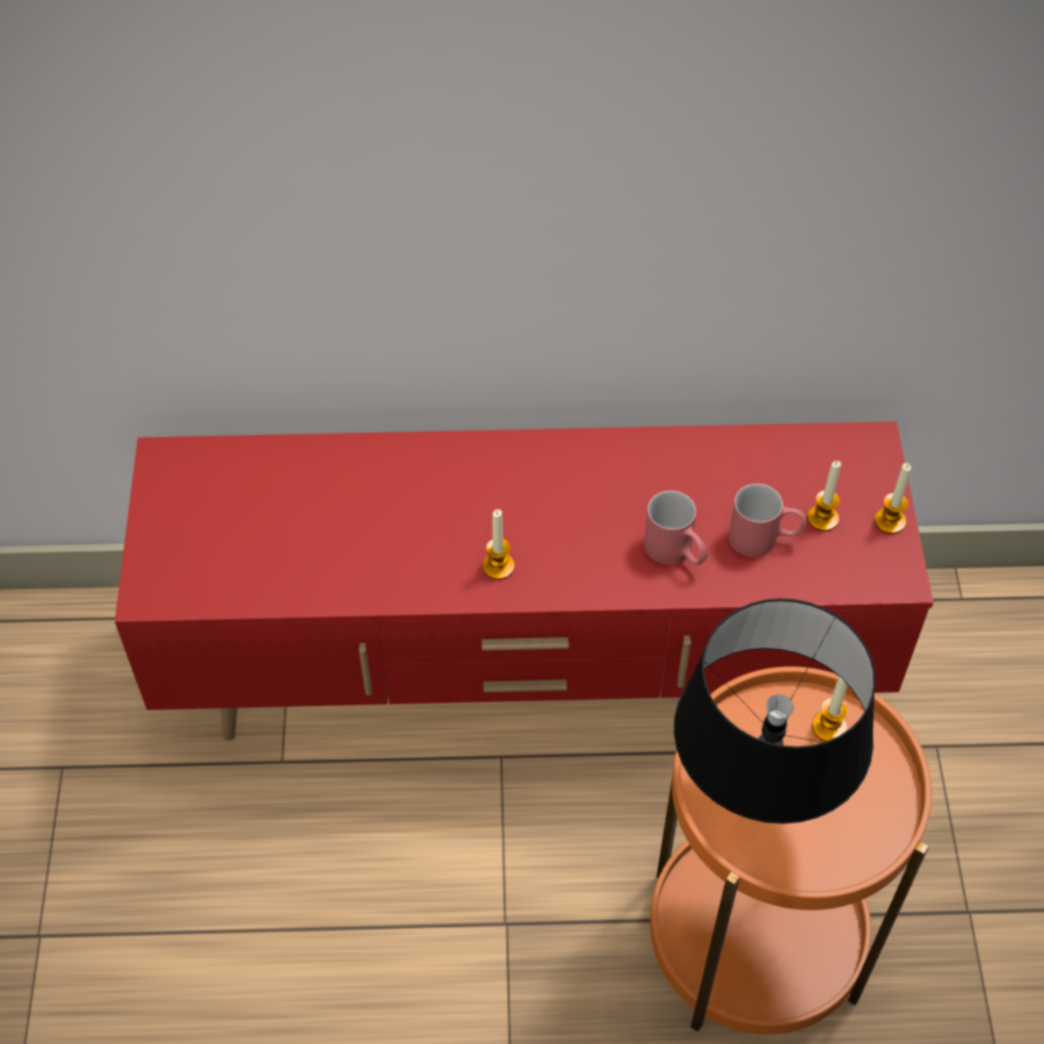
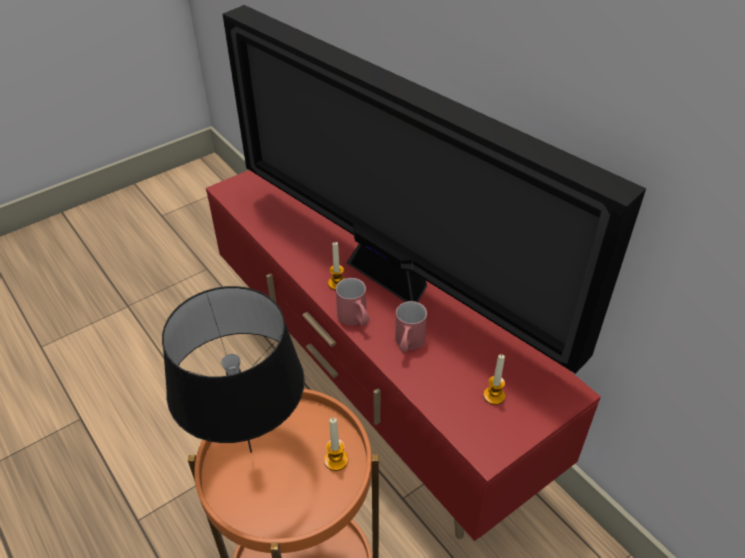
camera: 55 degrees right, 10 degrees down
(548, 501) = (393, 281): none -> television
(765, 539) = (453, 377): red mug -> red mug (355, 319)
(890, 521) = (524, 429): candle -> none

